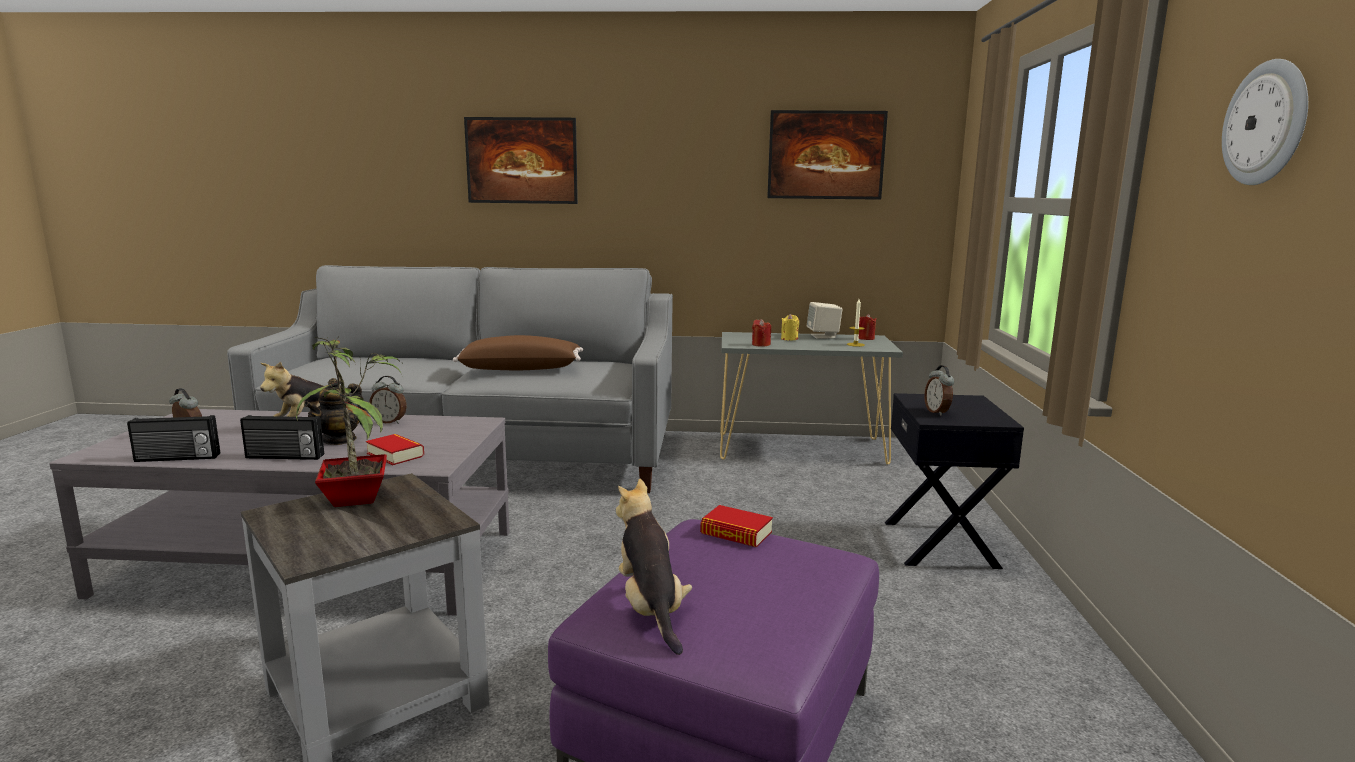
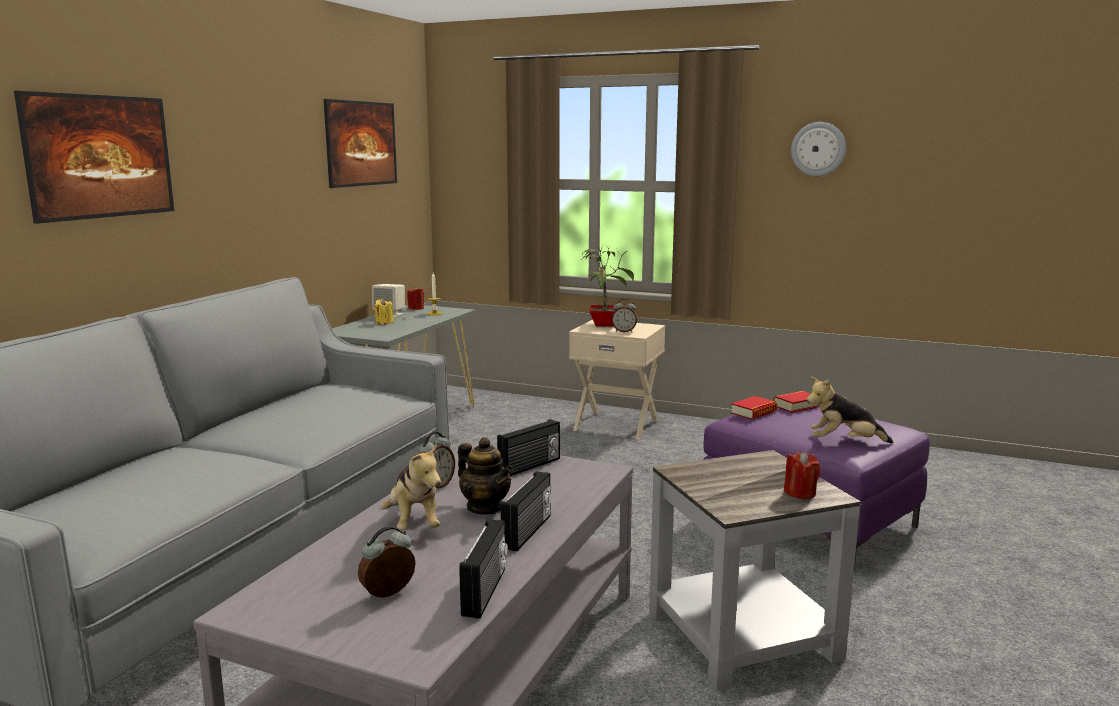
camera: 70 degrees left, 0 degrees up
(359, 498) = (710, 482): potted plant -> potted plant (604, 324)
(395, 455) = (561, 483): book -> book (796, 406)
(440, 441) = (530, 466): none -> radio
(521, 368) = (301, 418): brown pillow -> none
(761, 344) = (394, 331): red candle -> red candle (800, 493)
(942, 544) = (616, 424): black nightstand -> beige nightstand

